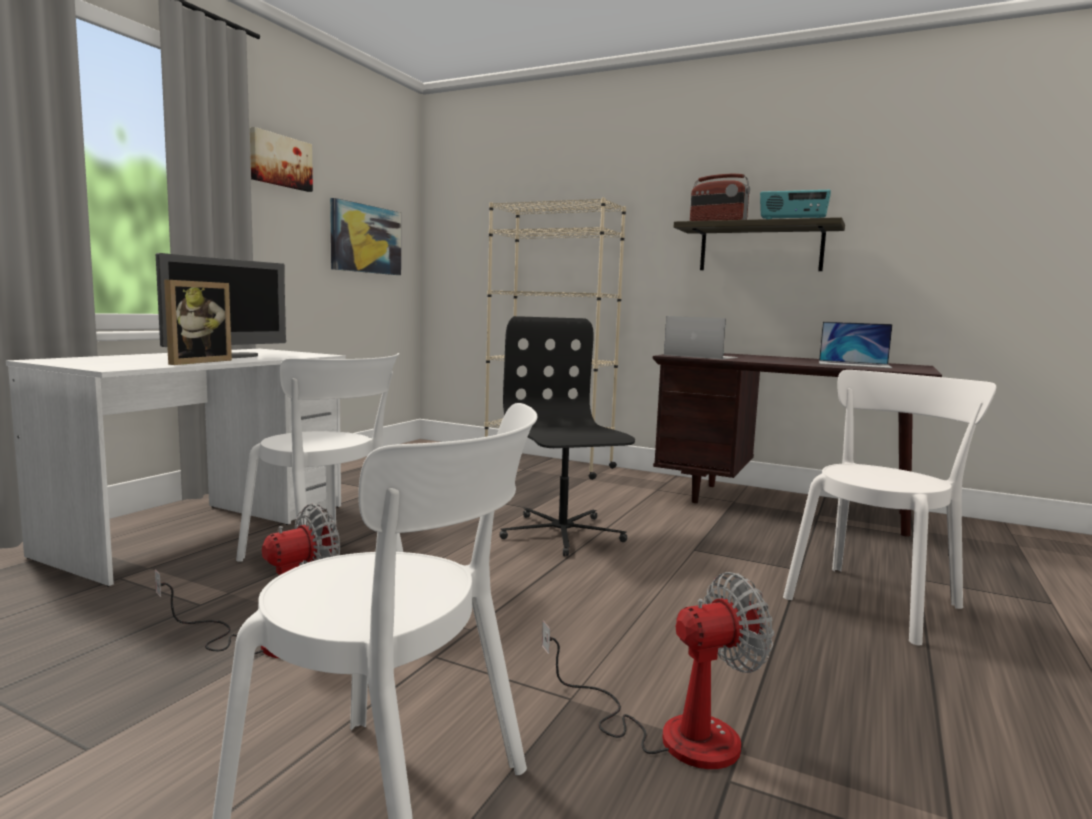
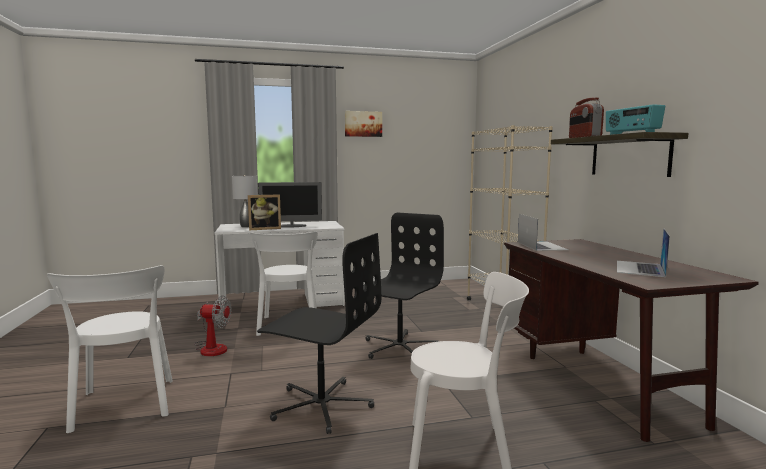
camera: 50 degrees right, 0 degrees up
(120, 360) = (246, 226): none -> grey table lamp
(366, 239) = (424, 157): picture -> none
(669, 628) = (321, 405): none -> black office chair
(671, 732) = (218, 434): fan -> none
(854, 364) = (640, 268): laptop -> laptop turned 45 degrees clockwise

